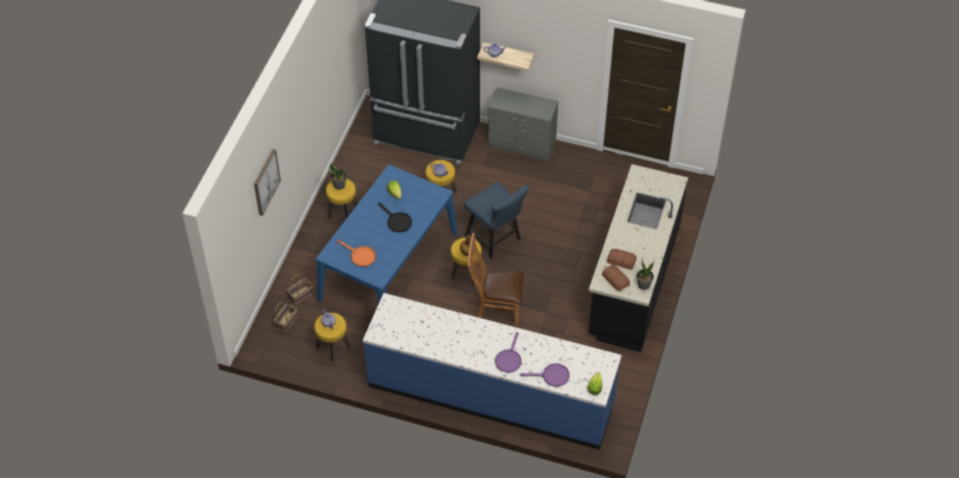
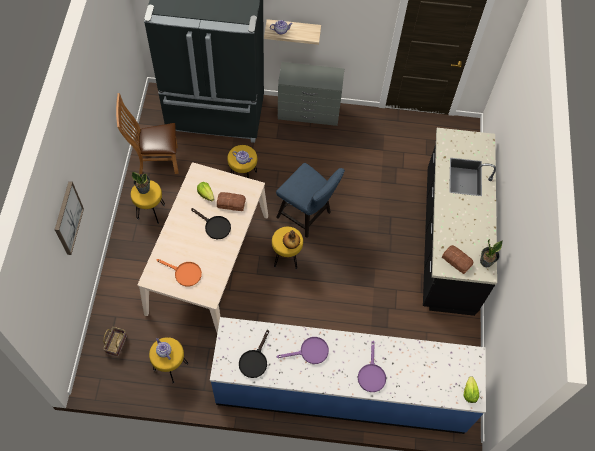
camera: 15 degrees left, 10 degrees up
(300, 296) = (125, 312): basket -> none
(388, 266) = (208, 263): blue dining table -> beige dining table
(406, 331) = (254, 360): none -> black frying pan
(495, 309) = (324, 292): brown chair -> brown chair (155, 160)
(551, 376) = (421, 387): purple frying pan -> purple frying pan (310, 352)
(621, 261) = (457, 238): bread -> bread (231, 204)

